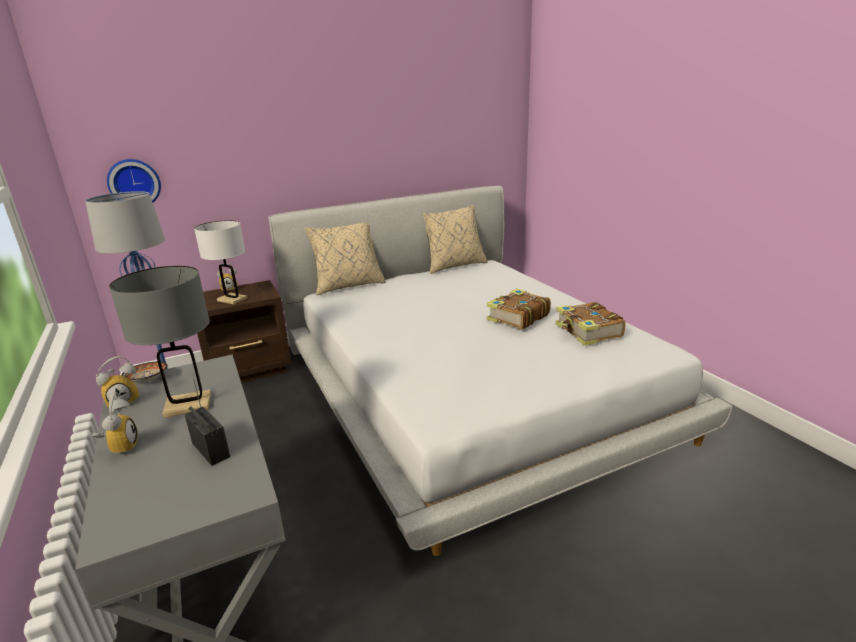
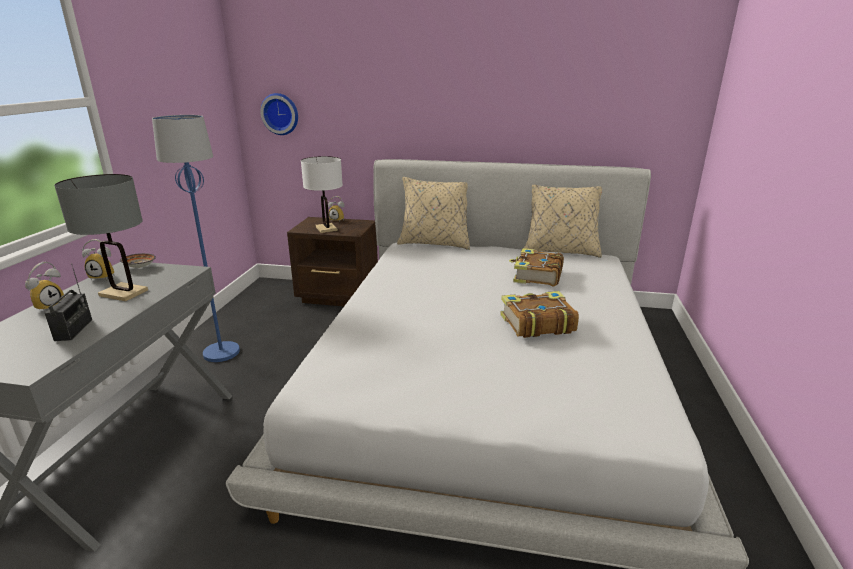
camera: 35 degrees right, 0 degrees up
(588, 332) = (591, 369): book -> book (536, 276)

